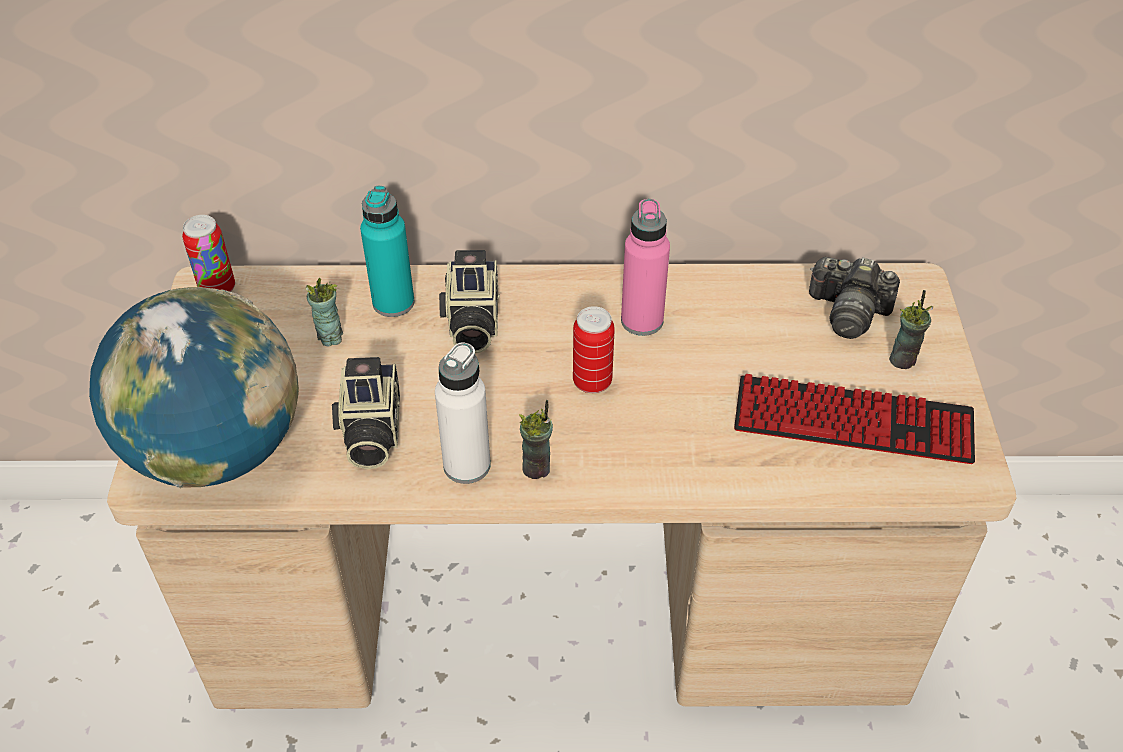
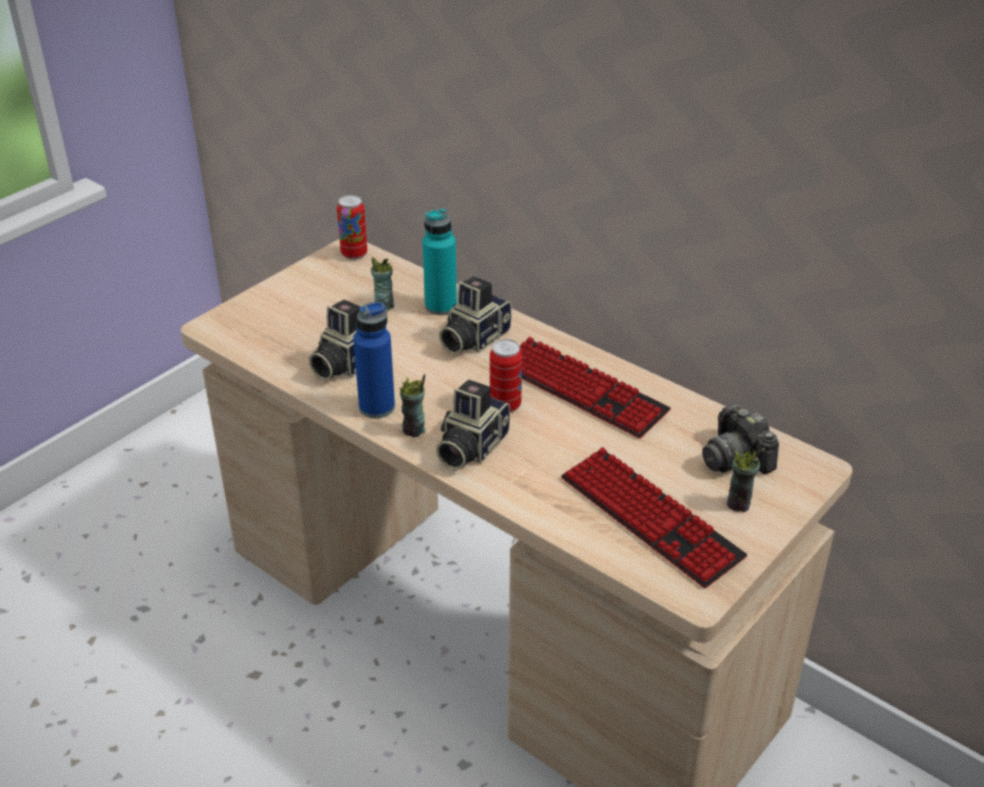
camera: 40 degrees right, 10 degrees down
(217, 450) = (259, 330): globe -> none
(467, 465) = (377, 407): white bottle -> blue bottle
(613, 452) = (469, 447): none -> camera
(642, 321) = (581, 390): pink bottle -> keyboard

